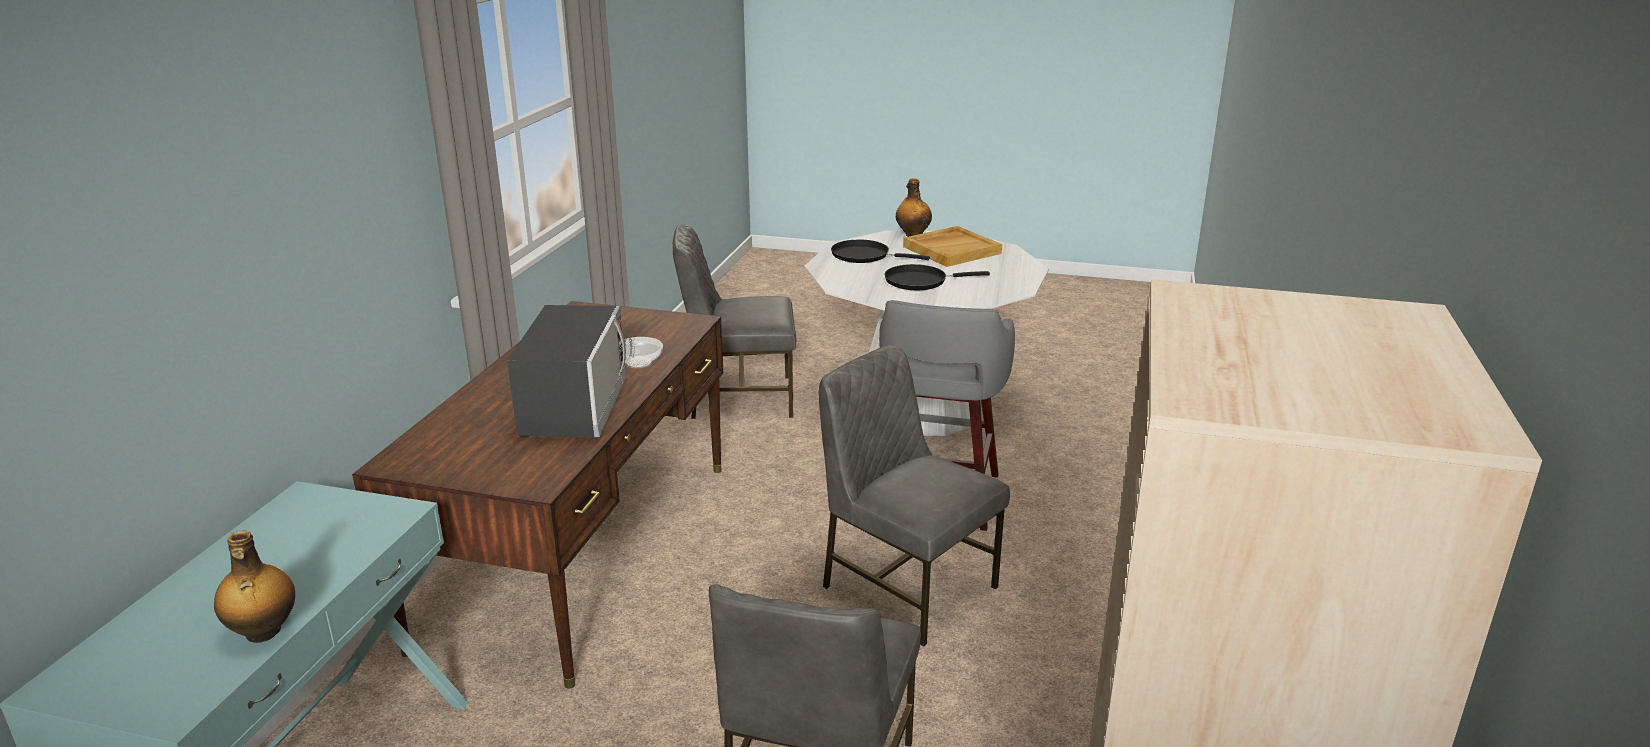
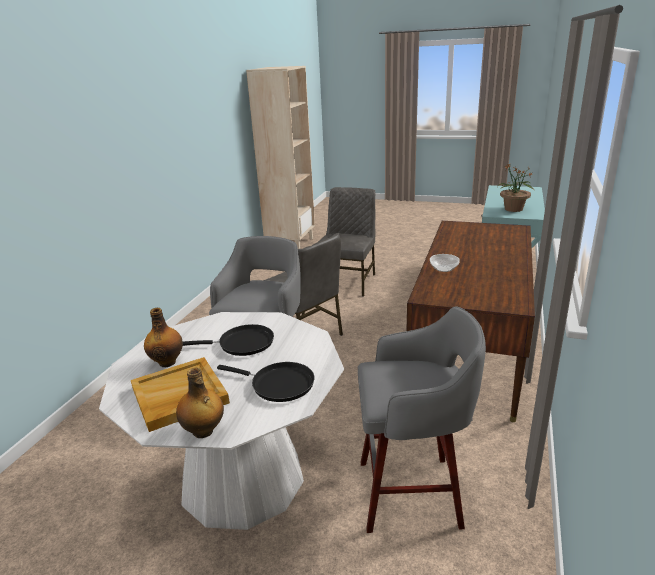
camera: 175 degrees left, 0 degrees up
(263, 633) = (495, 195): bottle -> bottle (167, 362)
(316, 532) = (513, 209): none -> potted plant
(575, 406) = (461, 248): microwave -> none
(739, 397) = (413, 493): grey chair -> grey stool

